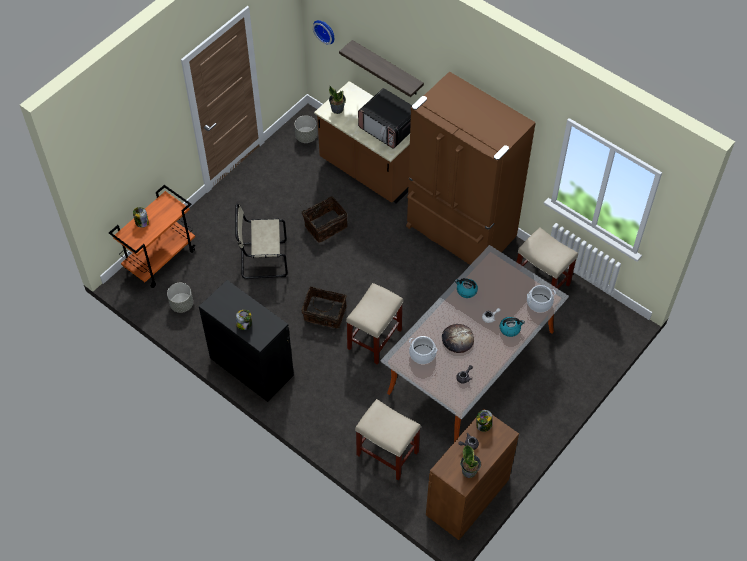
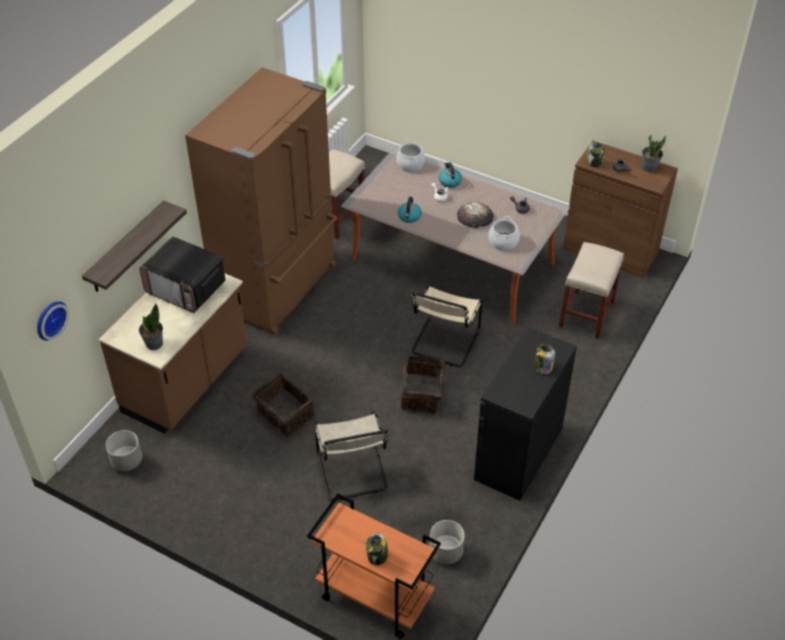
camera: 100 degrees left, 10 degrees down
(374, 338) = (444, 343): beige stool -> beige chair
(388, 128) = (186, 288): microwave -> microwave turned 90 degrees clockwise

